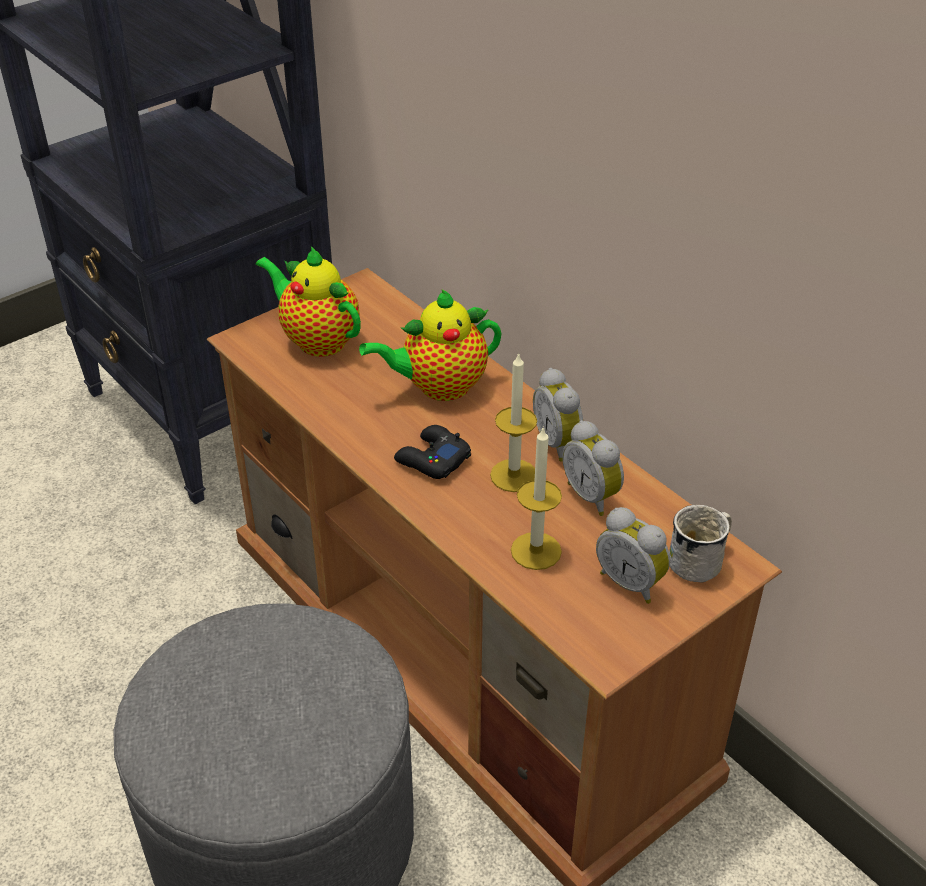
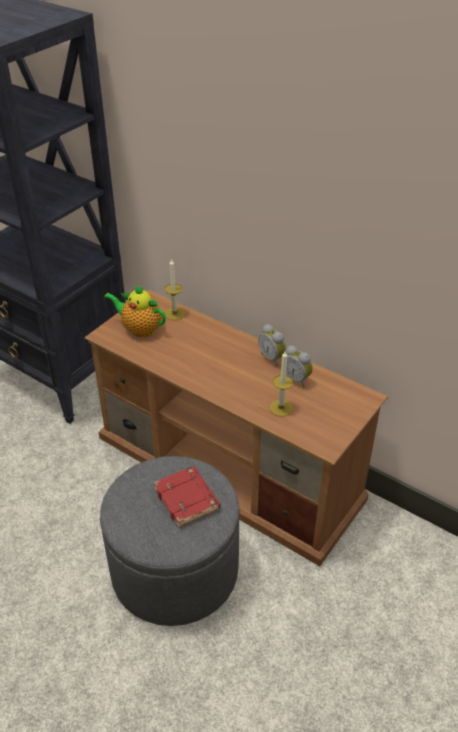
camera: 15 degrees left, 0 degrees up
(300, 704) = (188, 499): none -> red book
(432, 459) = (218, 376): black game controller -> none
(439, 387) = (207, 341): teapot -> none
(514, 475) = (258, 376): candle -> candle (174, 314)
(631, 582) = (327, 413): alarm clock -> none
(701, 561) = (353, 398): white mug -> none

